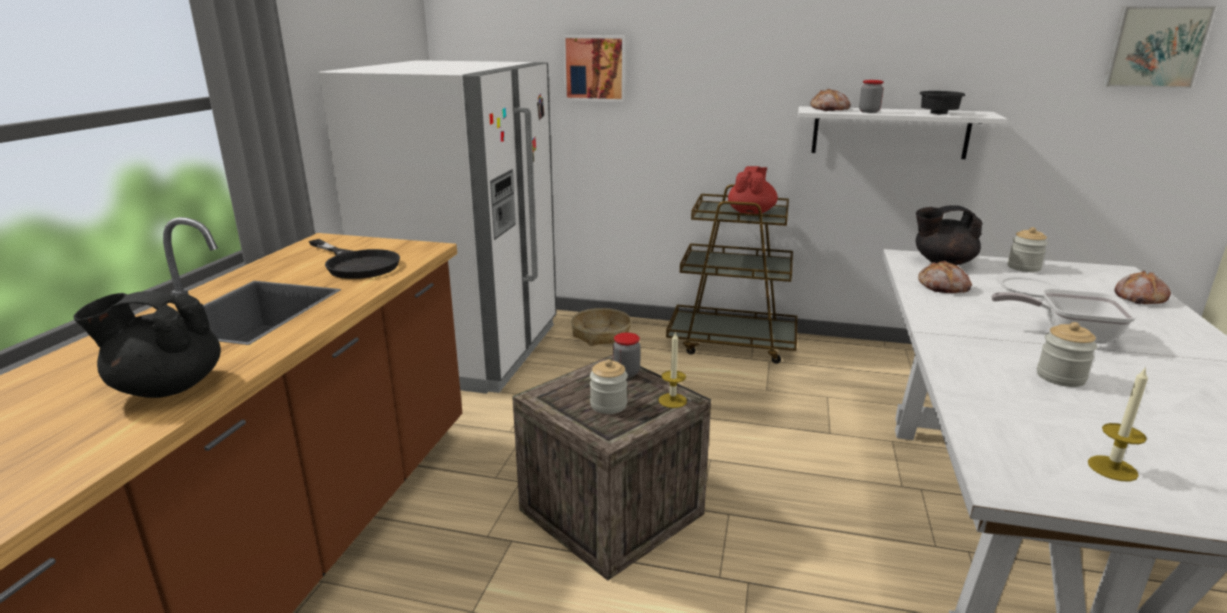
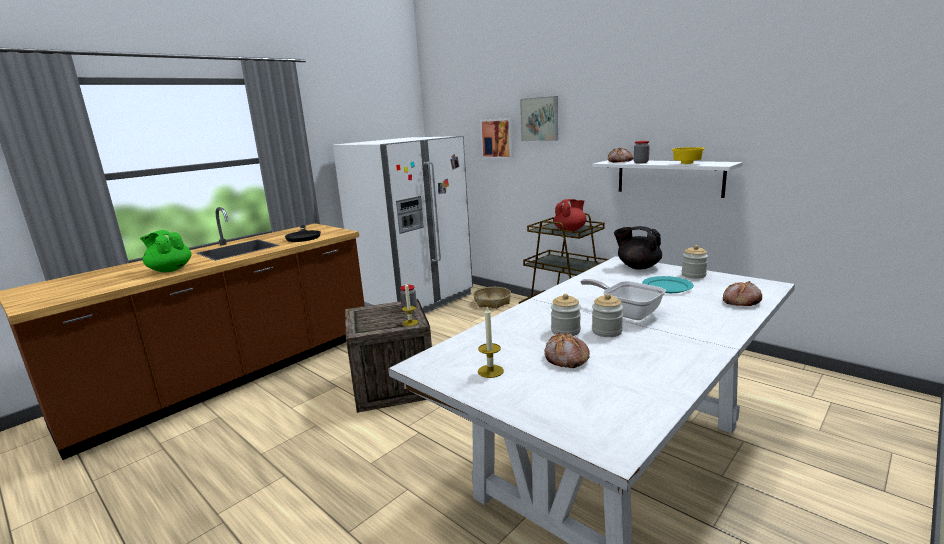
camera: 30 degrees right, 5 degrees down
(167, 387) = (170, 270): black teapot -> green teapot
(608, 405) = (378, 319): jar -> jar (606, 331)
(938, 114) = (686, 164): black bowl -> yellow bowl
(943, 287) = (604, 279): bread -> bread (566, 359)
(1031, 288) = (667, 287): white plate -> turquoise plate
(1154, 47) = (873, 106): picture -> picture (540, 119)

